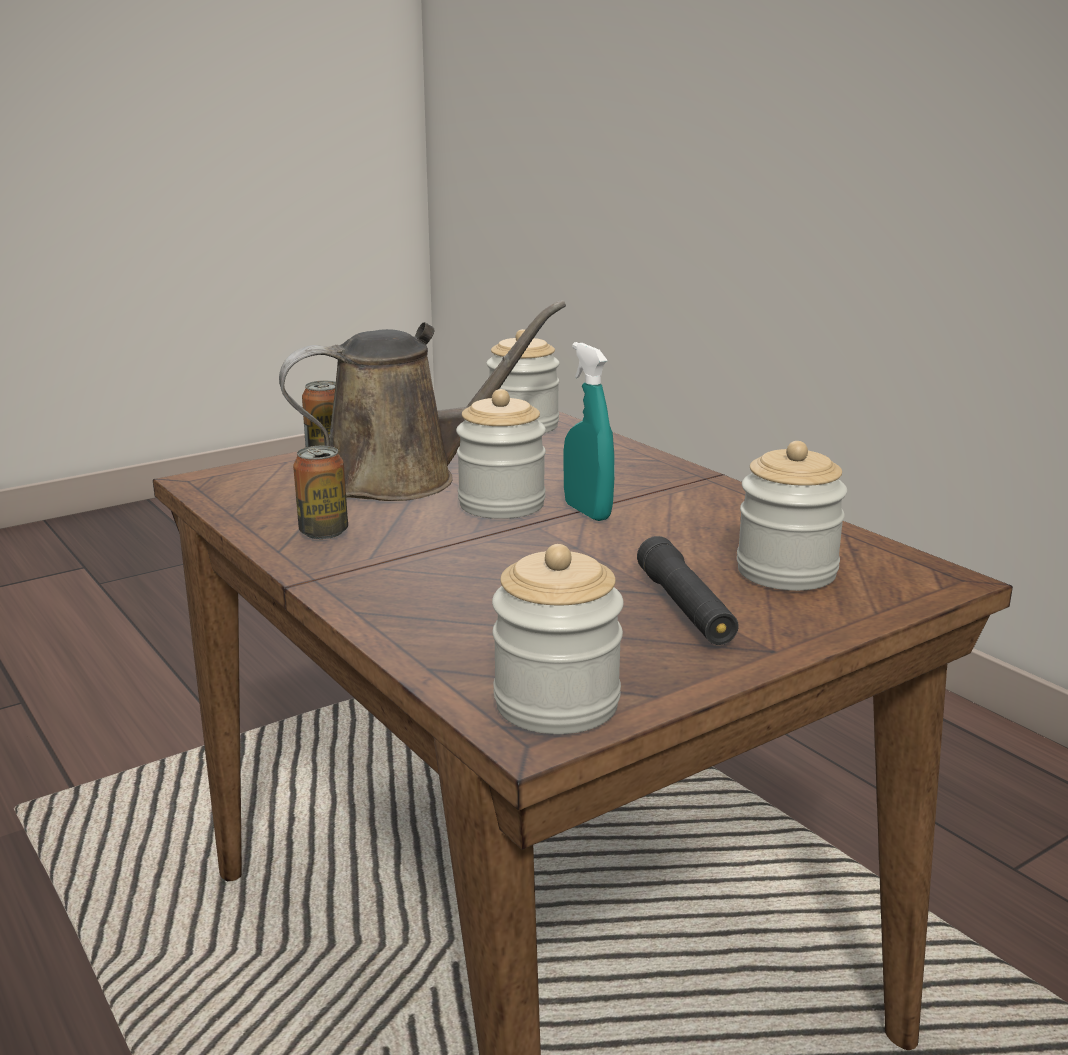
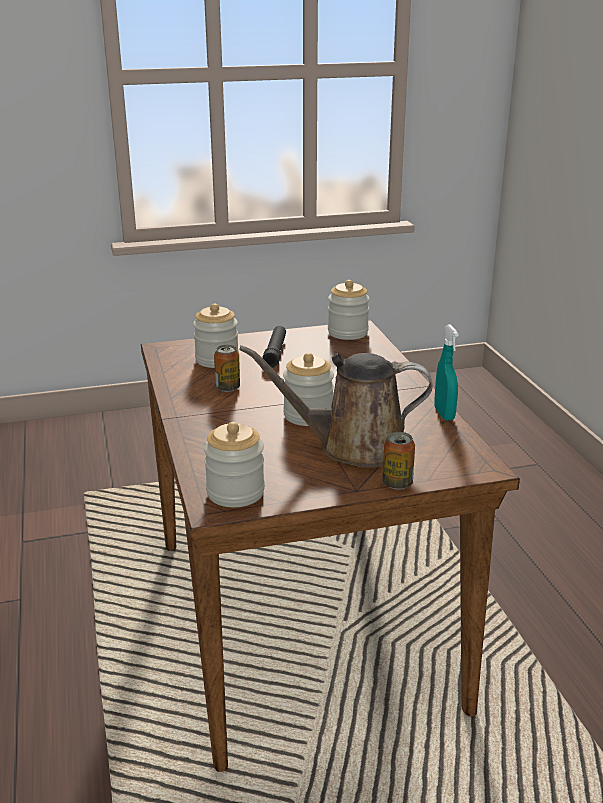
camera: 160 degrees left, 5 degrees up
(323, 532) = (410, 412): can -> can (227, 388)
(587, 512) = (267, 403): turquoise spray bottle -> turquoise spray bottle (444, 414)

